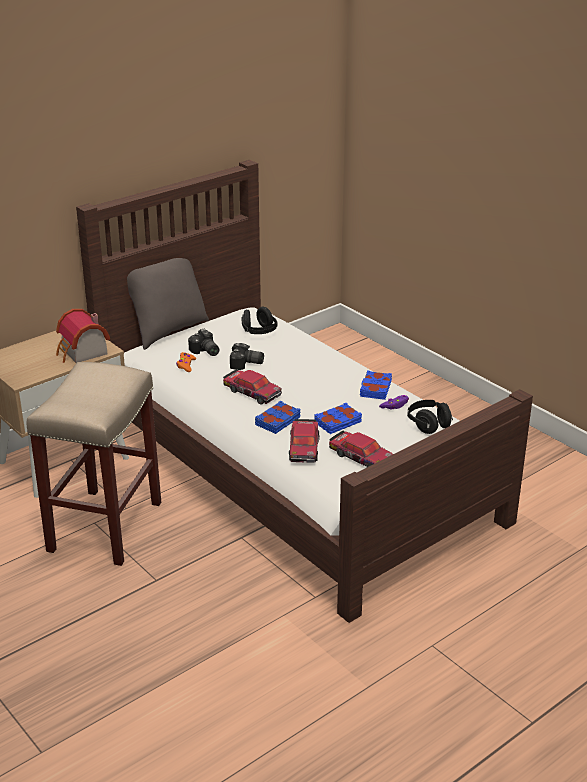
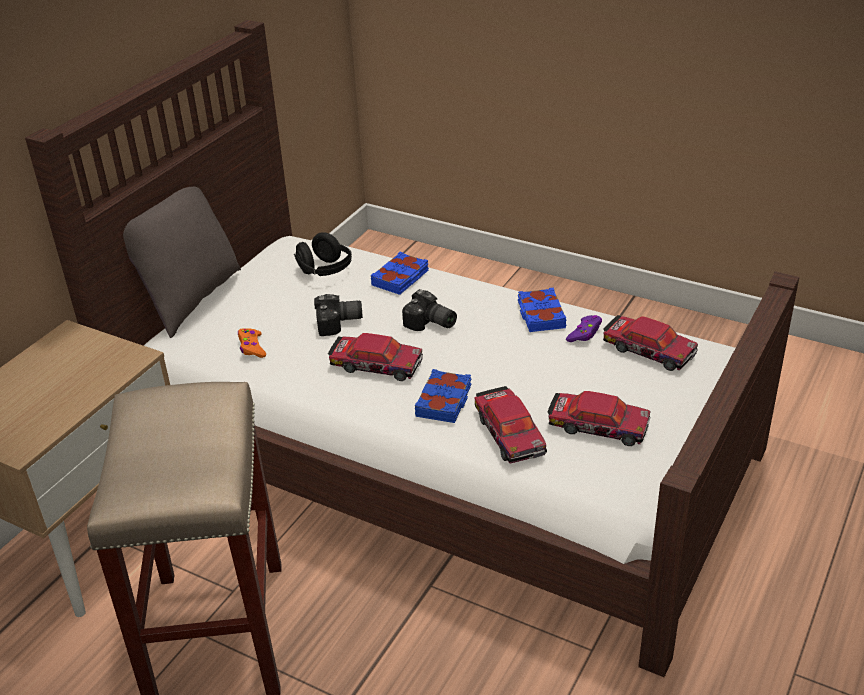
camera: 20 degrees left, 5 degrees up
(82, 353) = (98, 372): toy house -> none
(205, 352) = (267, 319): camera -> camera (430, 324)
(338, 422) = (528, 380): blue book -> blue book (401, 278)
(428, 424) = (648, 350): black headphones -> toy car

